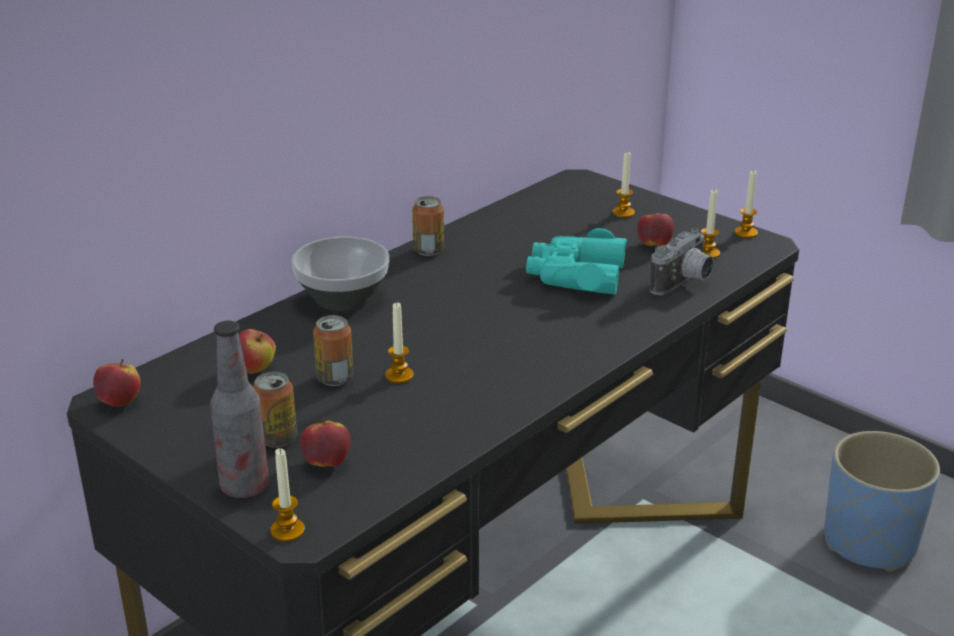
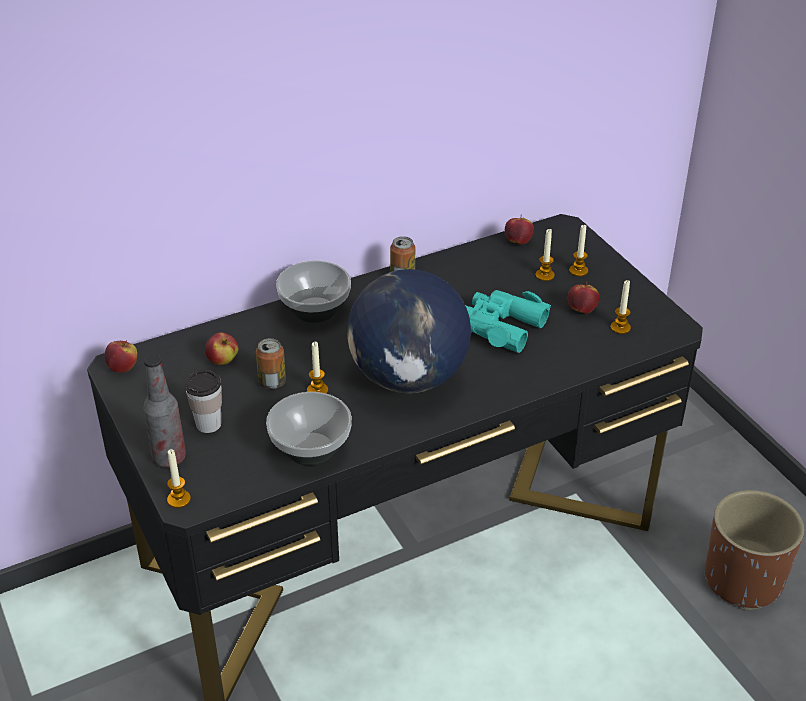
camera: 20 degrees right, 10 degrees up
(277, 439) = (208, 424): can -> cup
(326, 463) = (230, 452): apple -> apple (518, 241)
(430, 438) = (309, 449): none -> bowl
(504, 342) = (409, 378): none -> globe
(684, 283) = (581, 354): camera -> none
(746, 233) = (667, 313): candle -> candle (545, 275)
(870, 542) = (743, 580): blue planter -> brown planter

